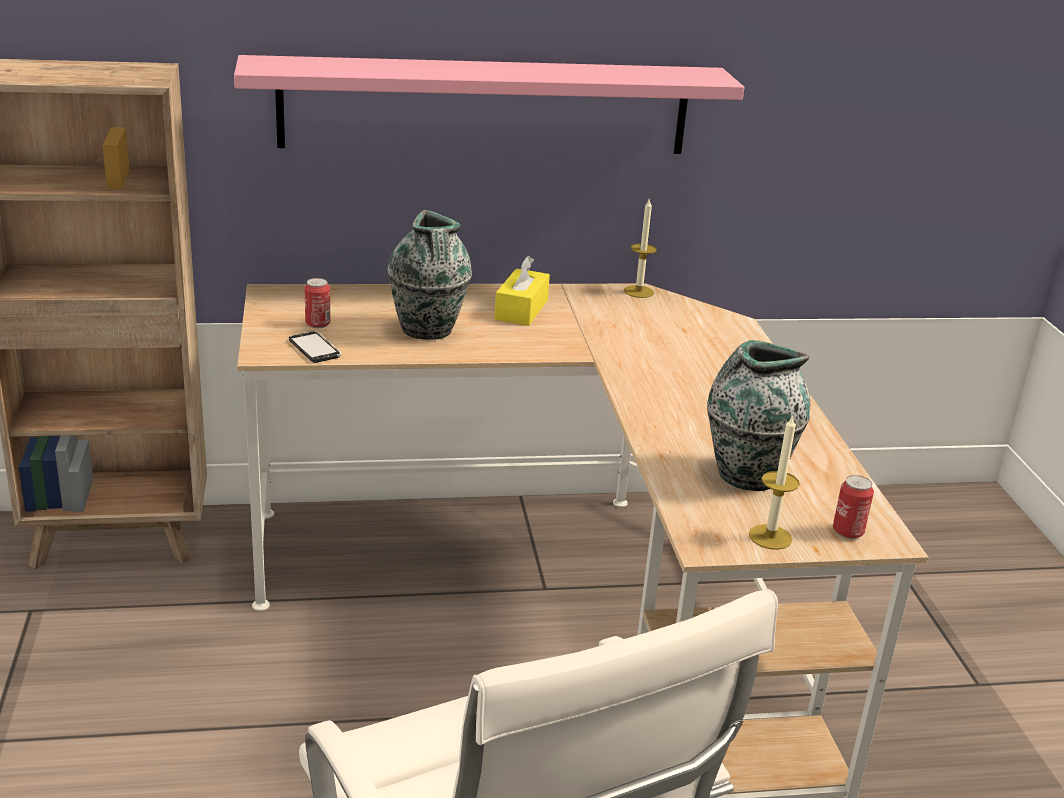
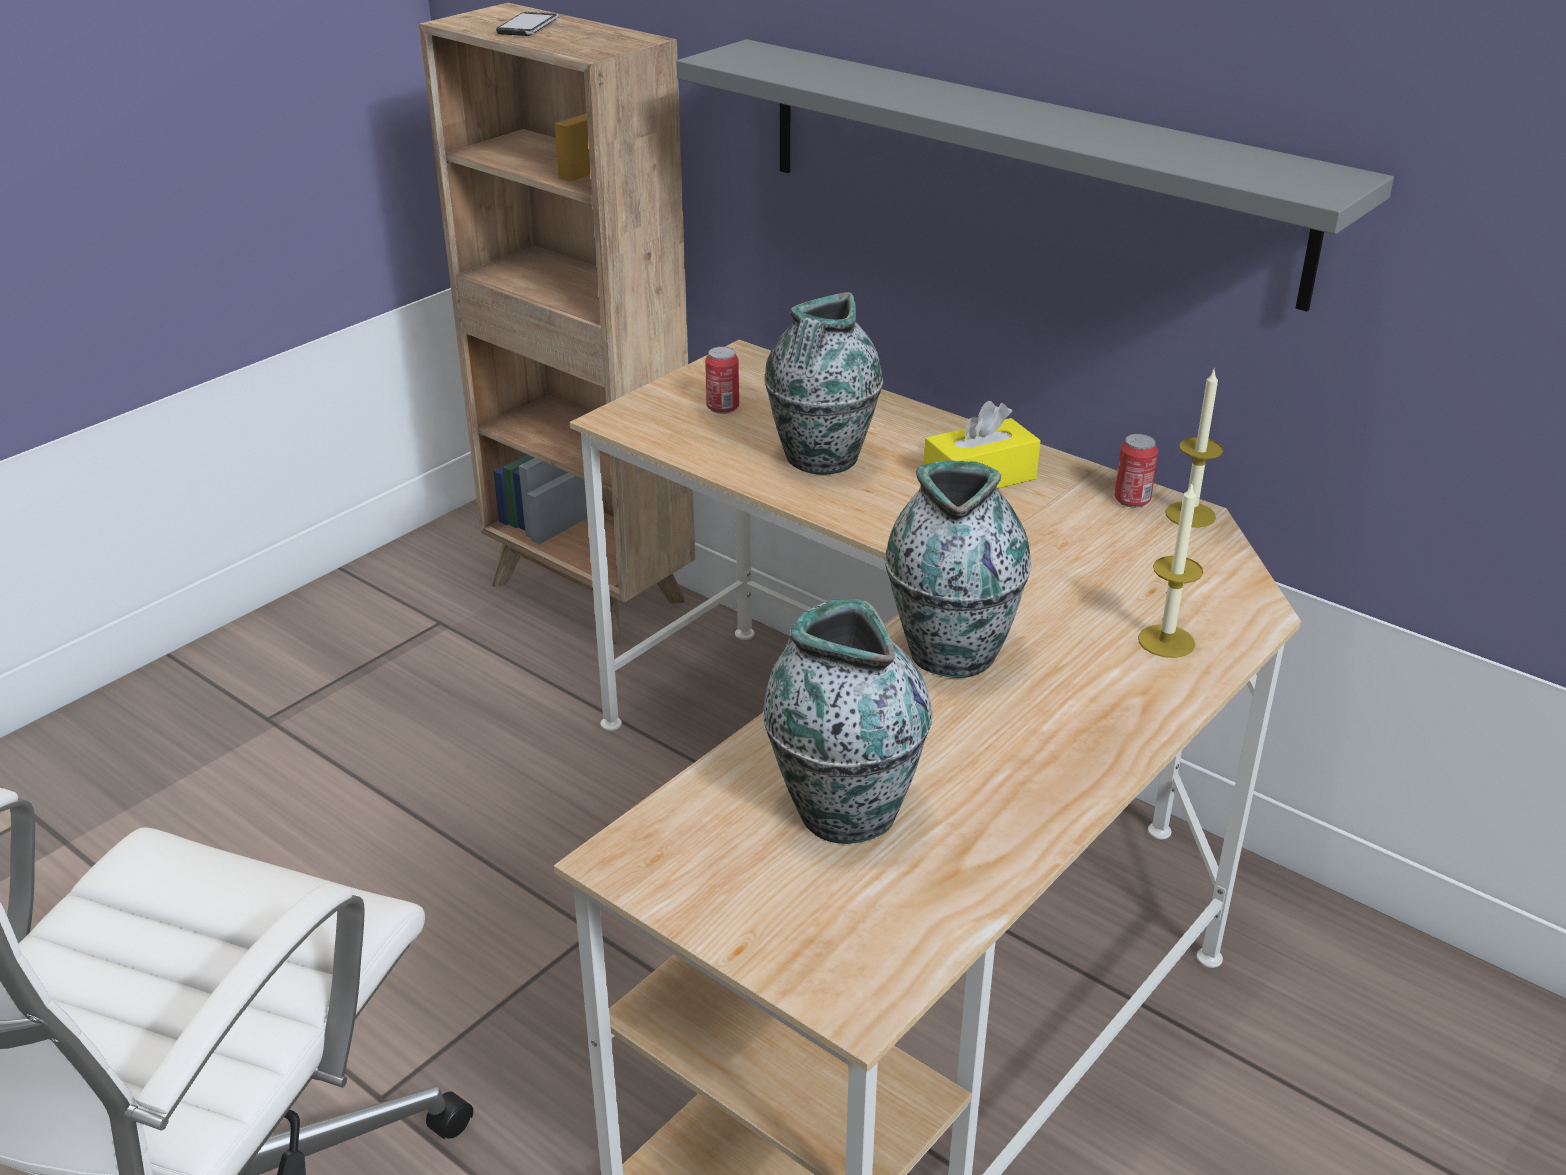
camera: 50 degrees right, 5 degrees up
(315, 349) = (669, 433): phone -> phone (528, 27)
(486, 106) = (1024, 167): pink shelf -> grey shelf
(660, 391) = (952, 651): none -> vase
(770, 537) = (714, 898): candle -> candle (1166, 641)
(848, 531) = (825, 958): can -> can (1132, 500)

